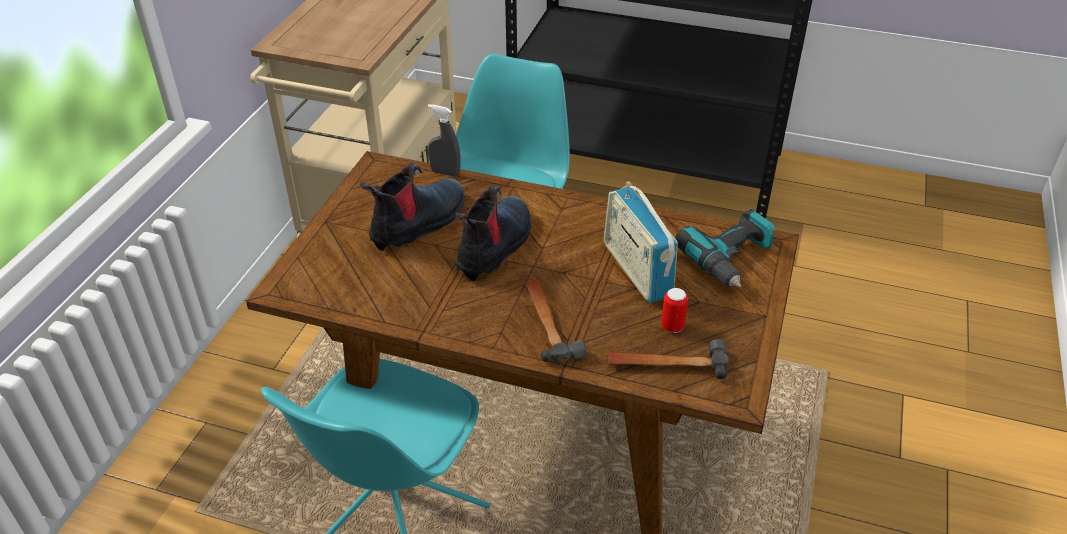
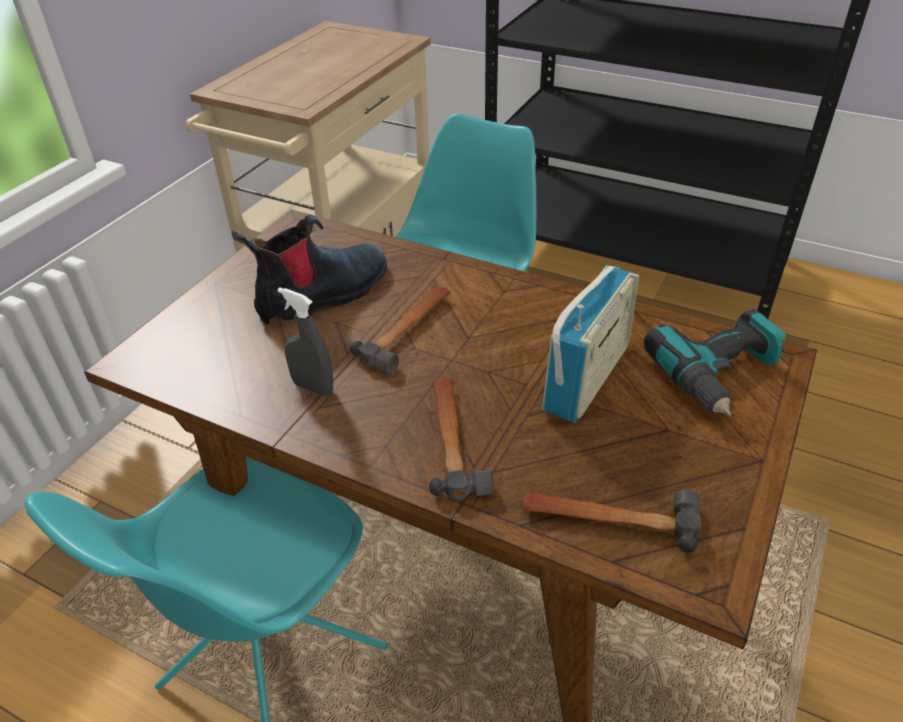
camera: 10 degrees right, 0 degrees up
(445, 172) = (373, 239): grey spray bottle -> grey spray bottle (313, 387)
(495, 246) = (408, 331): boot -> hammer
(636, 270) = (587, 378): radio -> radio turned 135 degrees counterclockwise
(672, 326) = (624, 462): can -> none

